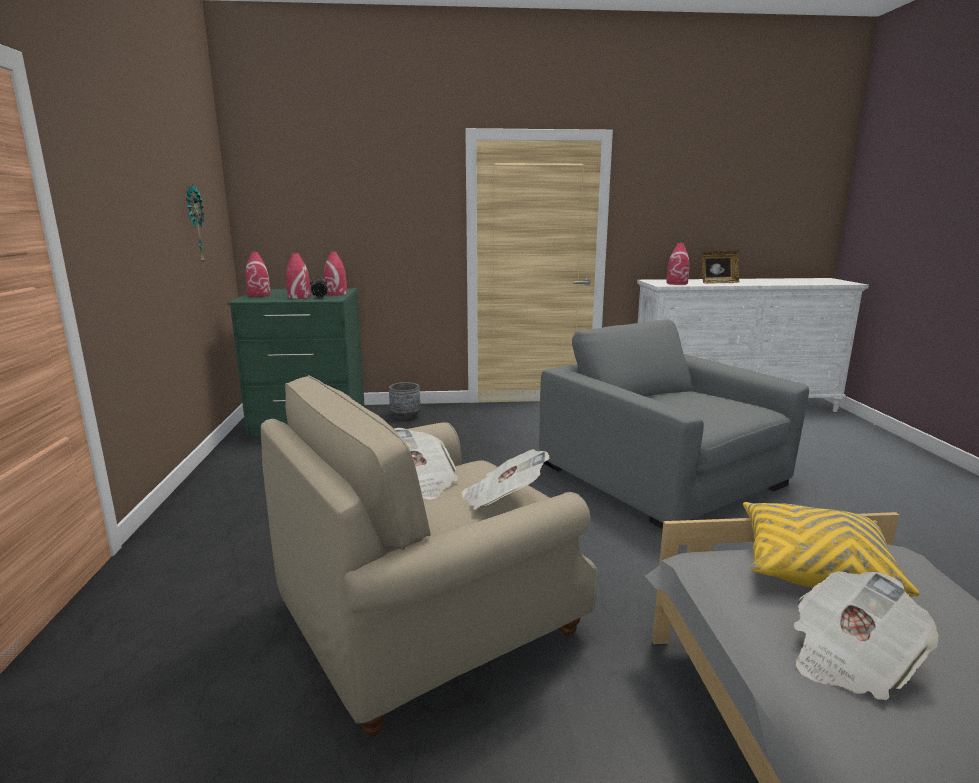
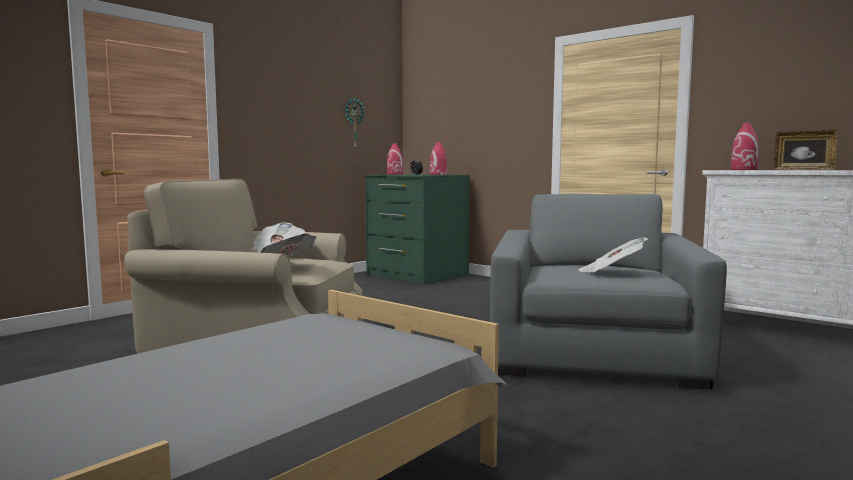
camera: 45 degrees right, 10 degrees down
(299, 297) = (409, 174): red vase -> none
(405, 416) = (481, 283): grey planter -> none
(813, 566) = (362, 332): yellow pillow -> none
(850, 659) = (235, 350): newspaper -> newspaper (611, 273)

